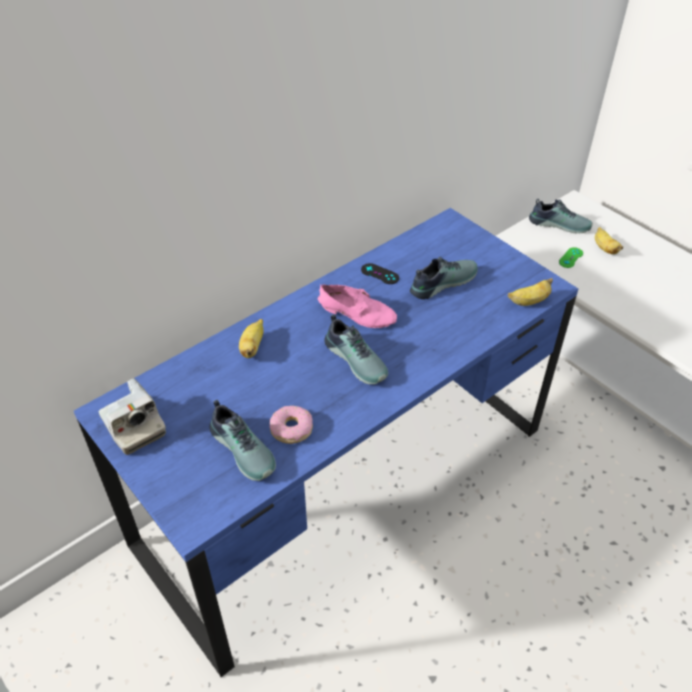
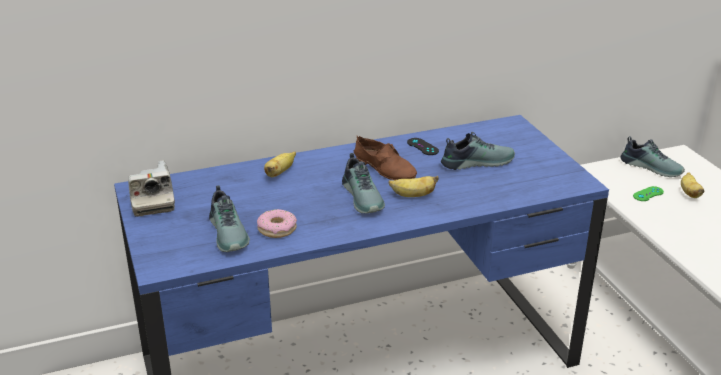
camera: 20 degrees right, 15 degrees down
(357, 312) = (385, 167): pink shoe -> brown shoe
(529, 302) = (552, 189): banana -> banana (412, 195)

